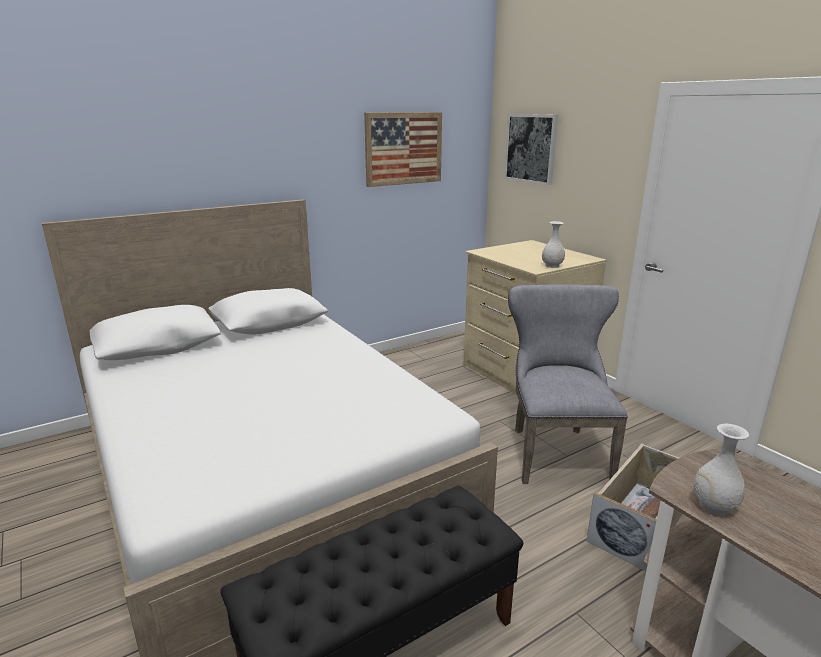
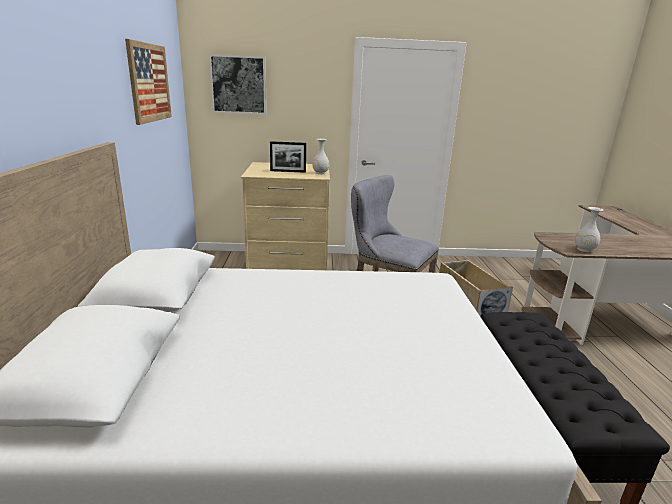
camera: 60 degrees left, 0 degrees up
(525, 256) = (288, 171): none -> picture frame

